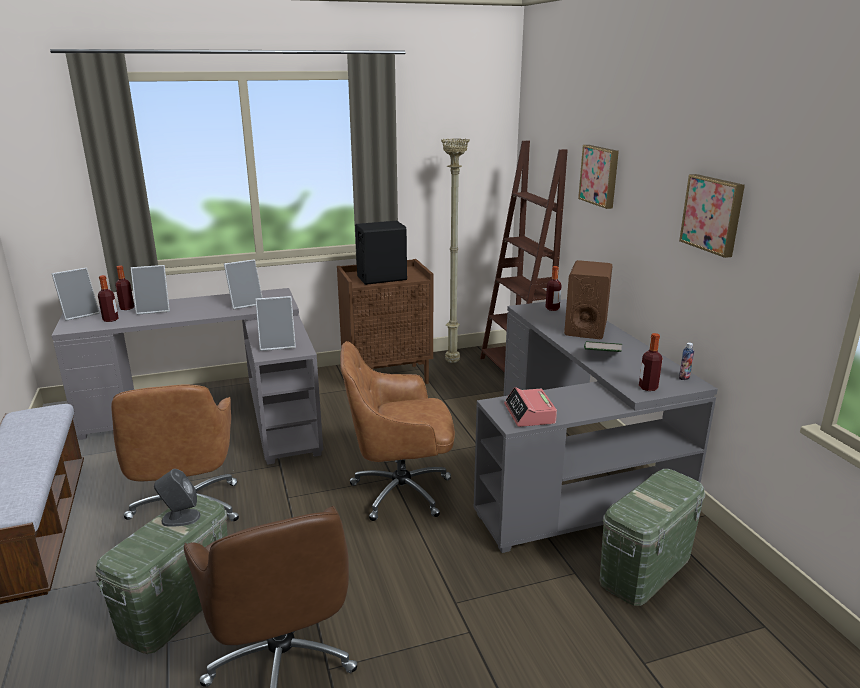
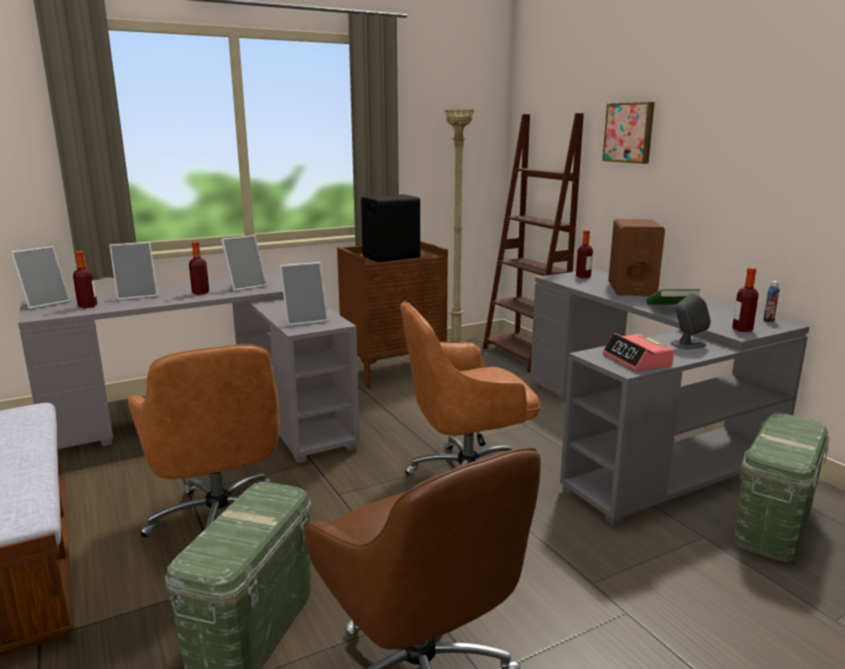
camera: 10 degrees left, 5 degrees down
(127, 308) = (102, 296): bottle -> bottle (200, 293)
(180, 518) = (258, 508): grey speaker -> grey speaker (687, 344)
(713, 214) = (792, 143): picture -> none

